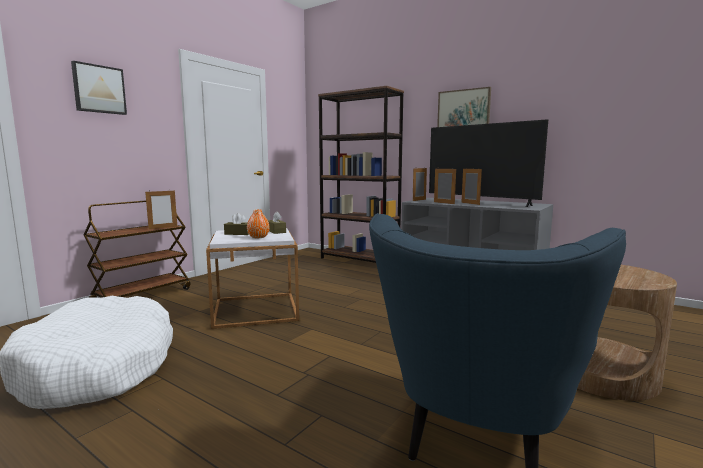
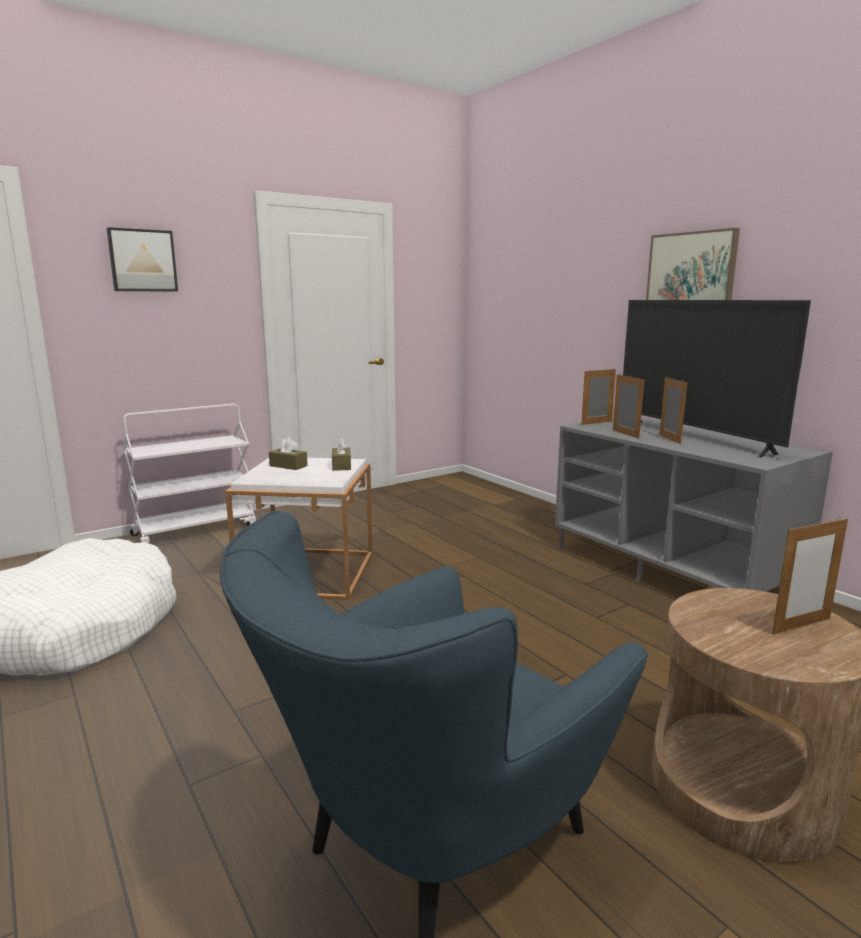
camera: 20 degrees right, 5 degrees up
(143, 296) = (195, 530): brown cart -> white cart
(163, 227) = (219, 444): picture frame -> picture frame (801, 625)
(258, 237) = (304, 476): orange vase -> none
(359, 260) = (519, 503): brown bookcase -> none

